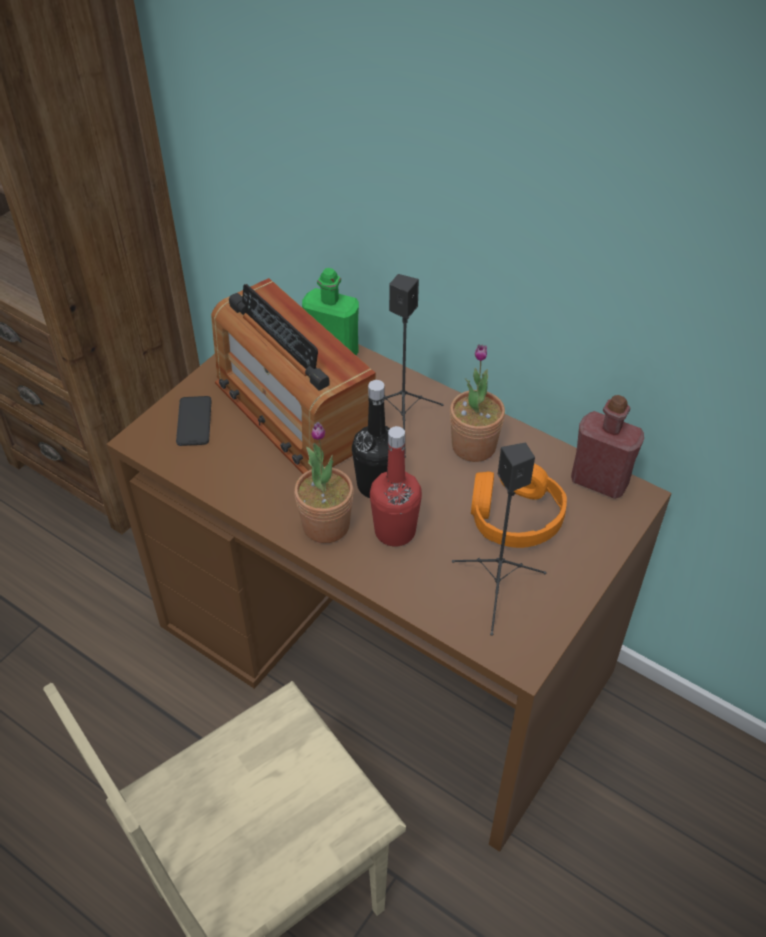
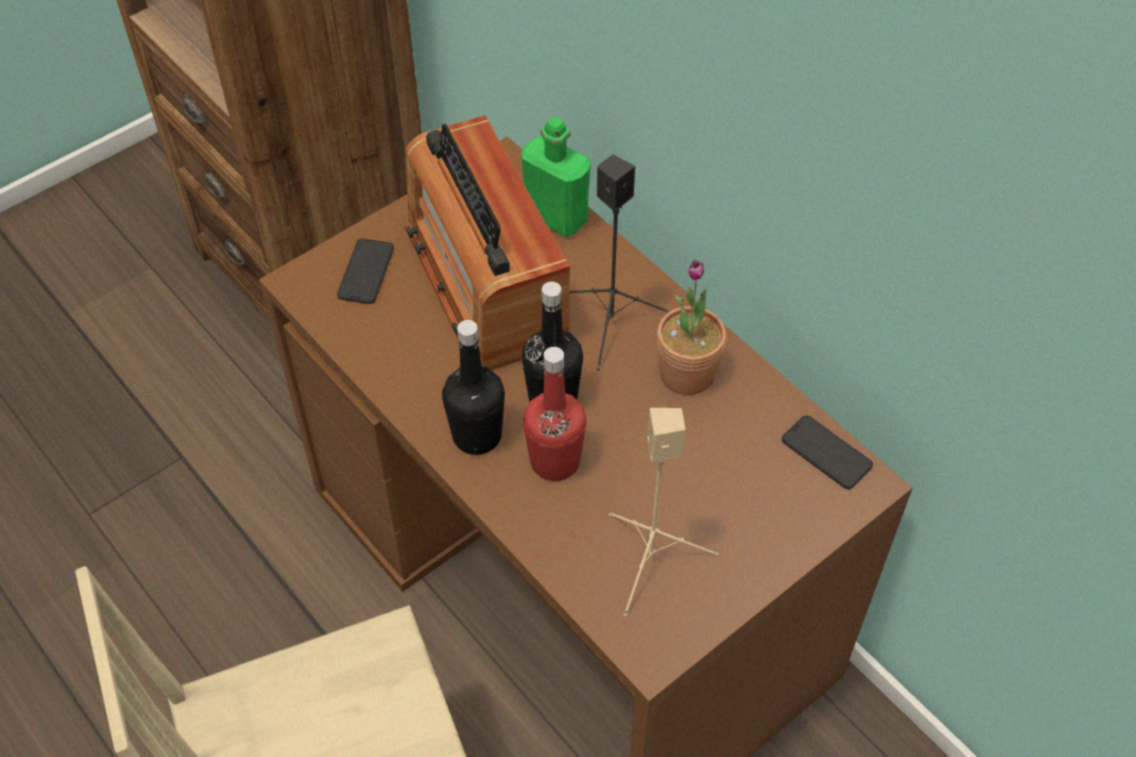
camera: 15 degrees right, 5 degrees up
(326, 525) = (477, 435): potted plant -> black bottle
(496, 590) = (650, 561): black speaker -> beige speaker
(515, 515) = (705, 474): orange headphones -> none
(599, 481) = (826, 453): red bottle -> phone

